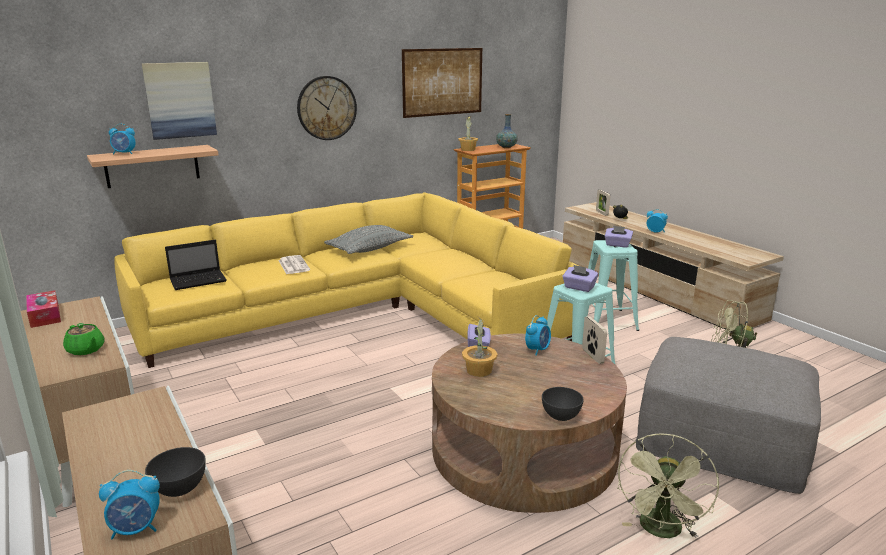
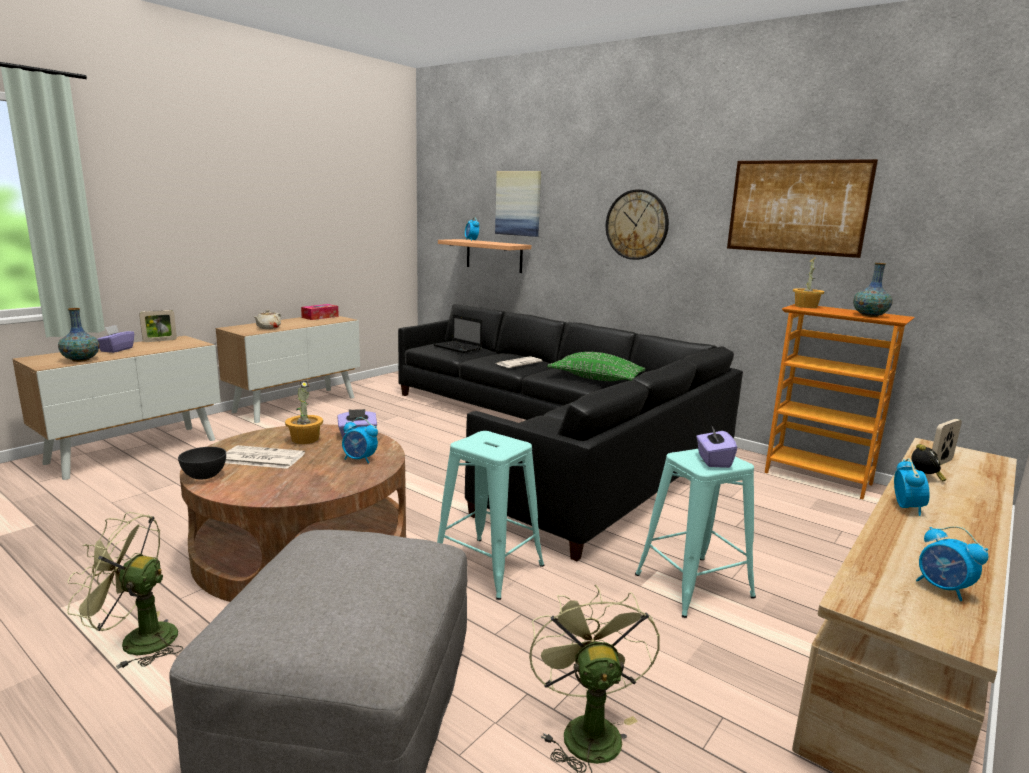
camera: 70 degrees right, 5 degrees down
(86, 350) = (268, 328): green teapot -> beige teapot
(136, 529) = (46, 359): alarm clock -> alarm clock (943, 589)
(179, 489) = (81, 360): grey bowl -> vase
(366, 314) = (557, 440): yellow sofa -> black sofa
(369, 249) = (597, 378): grey pillow -> green pillow
(523, 390) = (261, 458): none -> newspaper
(579, 288) = (488, 441): purple tissue box -> purple tissue box (116, 350)
(592, 356) = (350, 486): picture frame -> picture frame (160, 340)

